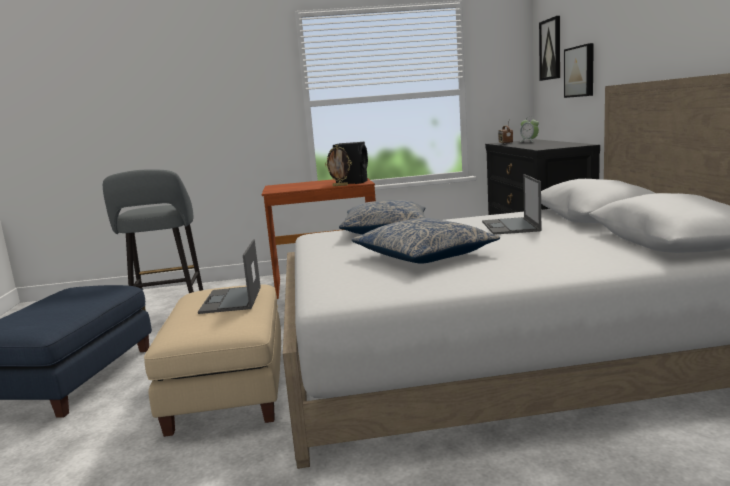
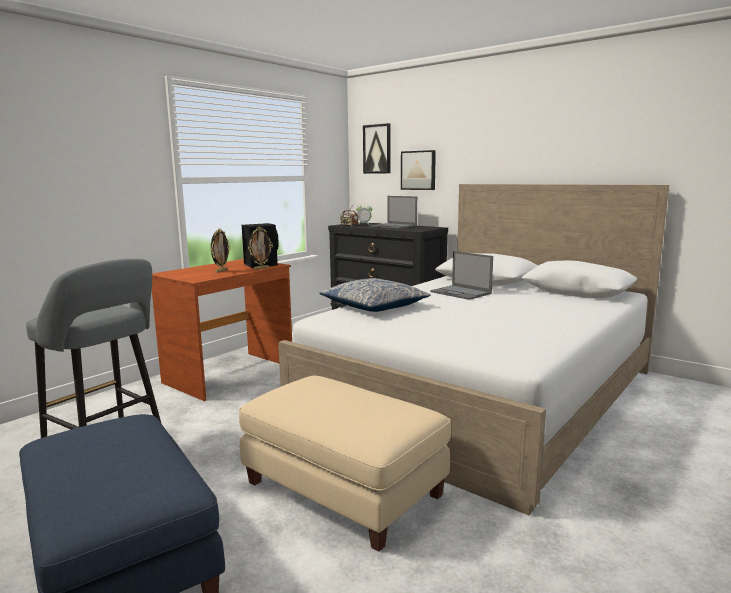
camera: 45 degrees left, 0 degrees up
(231, 300) = (336, 394): laptop -> laptop (394, 226)
(308, 186) = (221, 271): none -> picture frame
(424, 255) = (475, 320): pillow -> none

